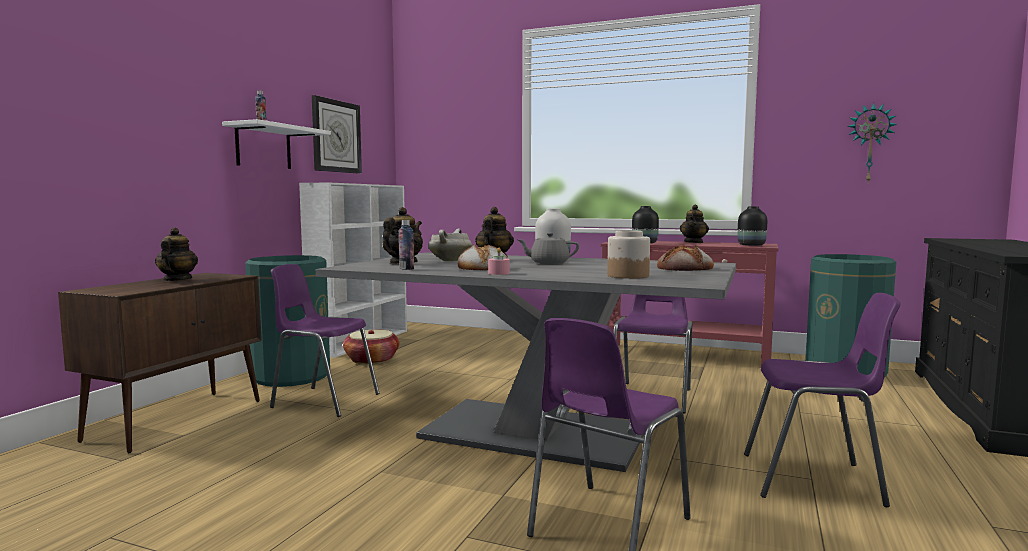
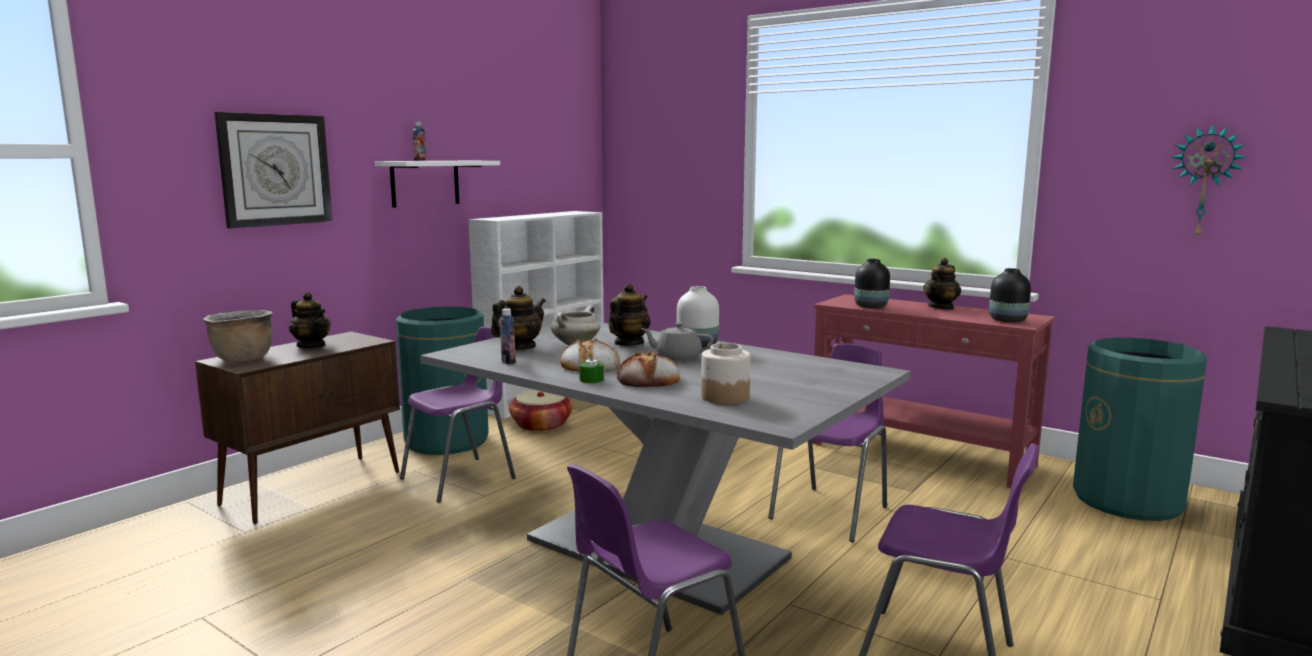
camera: 15 degrees right, 5 degrees up
(111, 289) = (242, 359): none -> brown cooking pot
(177, 280) = (312, 346): teapot -> teapot turned 120 degrees clockwise
(323, 401) = (461, 478): purple chair -> purple chair turned 105 degrees clockwise
(336, 136) = (519, 158): wall clock -> wall clock (275, 170)
(499, 273) = (591, 379): pink candle -> green candle
(685, 268) = (821, 382): bread -> bread (649, 379)

